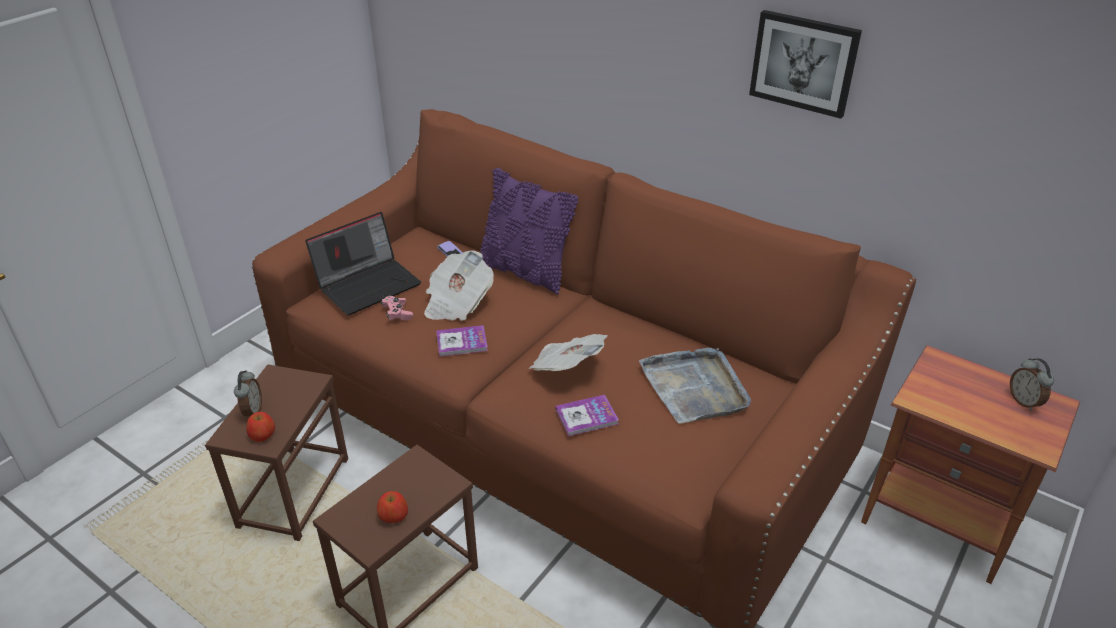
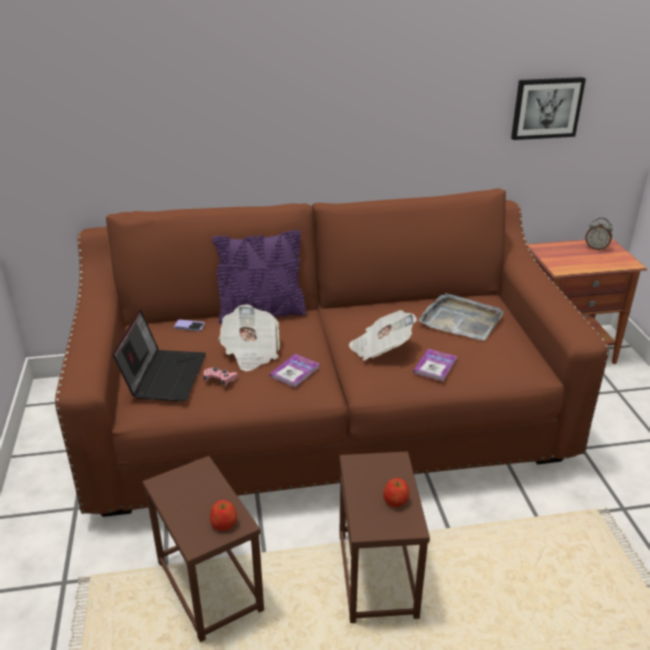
camera: 45 degrees left, 5 degrees down
(252, 411) = (187, 515): alarm clock -> none
(804, 63) = (422, 82): picture -> picture (546, 108)

